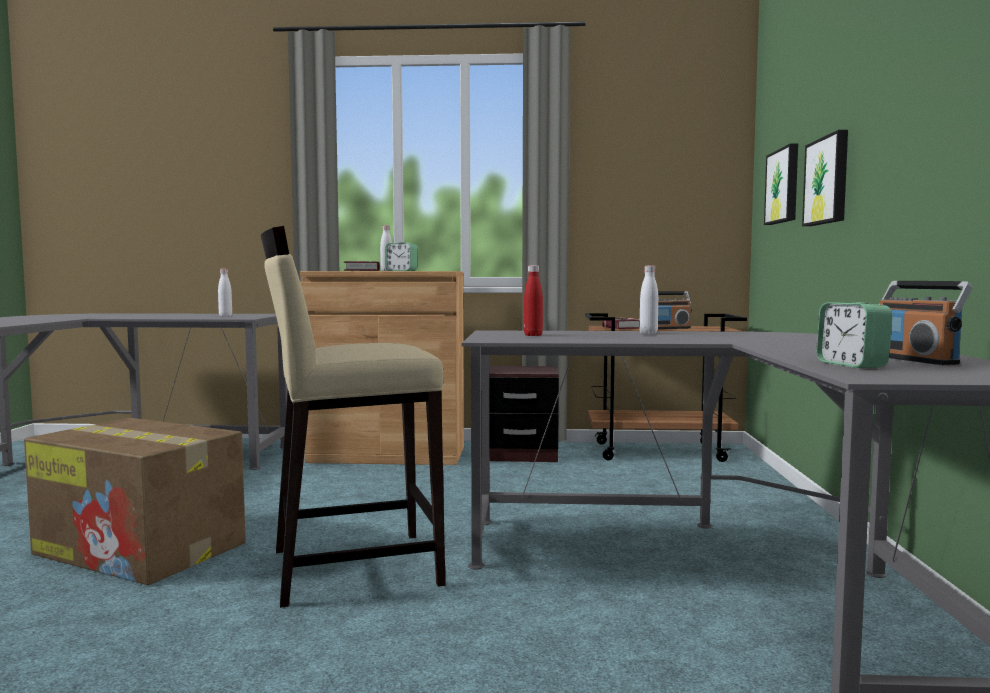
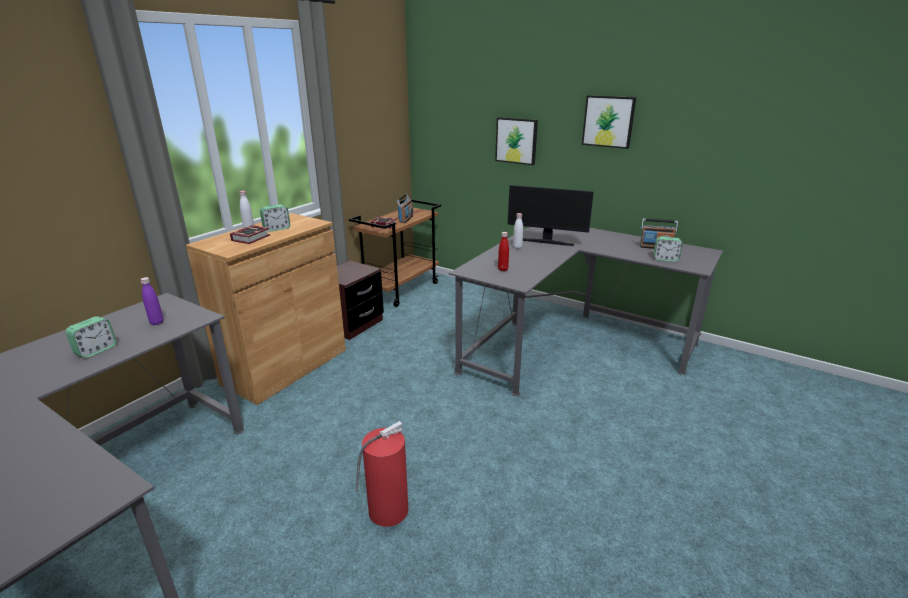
camera: 60 degrees left, 20 degrees up
(142, 549) = (386, 511): cardboard box -> fire extinguisher
(166, 316) = (96, 350): none -> alarm clock
(225, 316) = (157, 323): white bottle -> purple bottle
(352, 566) = (487, 430): beige stool -> none
(719, 336) = (546, 242): none -> monitor
(784, 186) = (460, 130): picture -> picture (608, 121)

